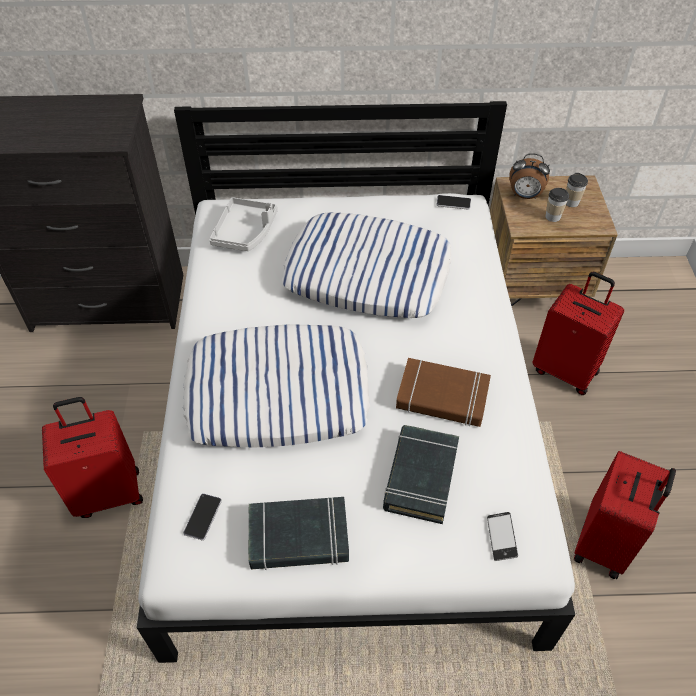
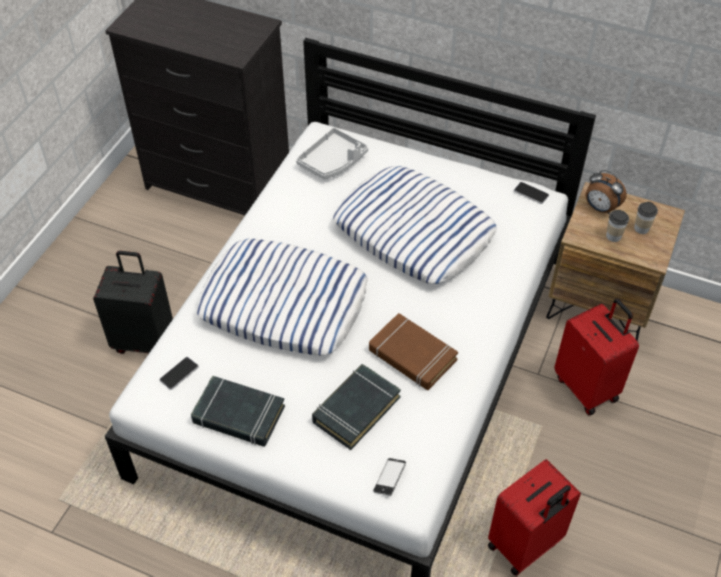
camera: 25 degrees right, 0 degrees up
(109, 492) = (145, 340): red suitcase -> black suitcase

